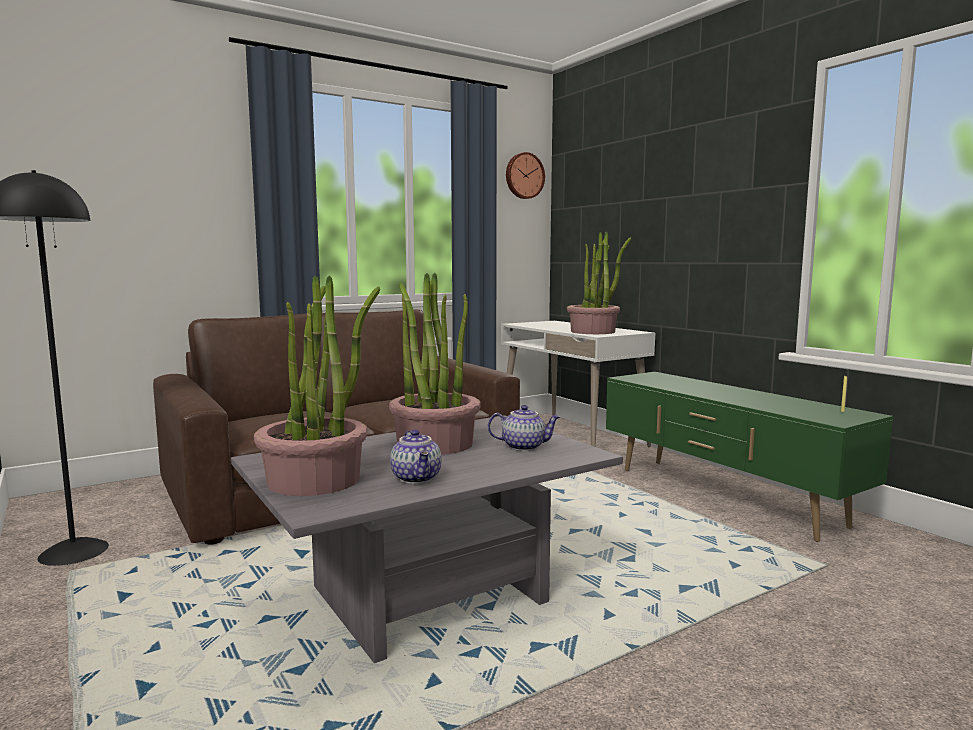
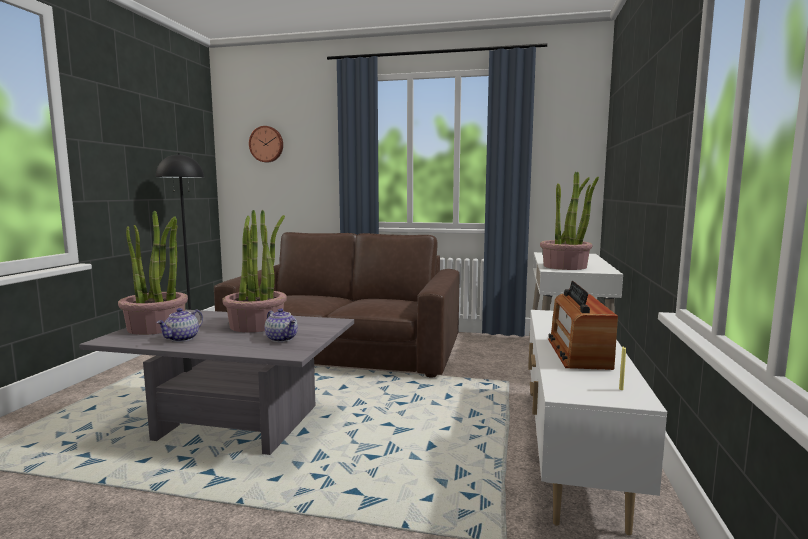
camera: 45 degrees right, 0 degrees up
(524, 176) = (573, 120): wall clock -> wall clock (267, 144)
(724, 497) = (571, 452): green tv stand -> white tv stand
(750, 398) = (578, 353): none -> radio

